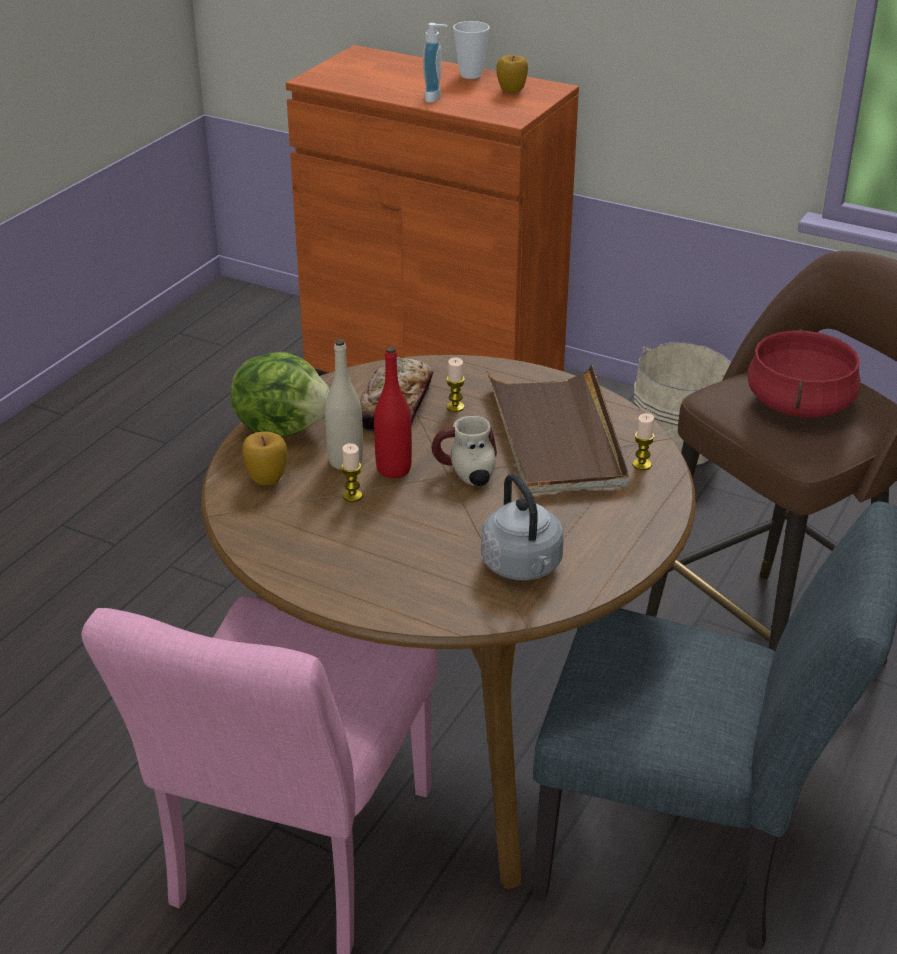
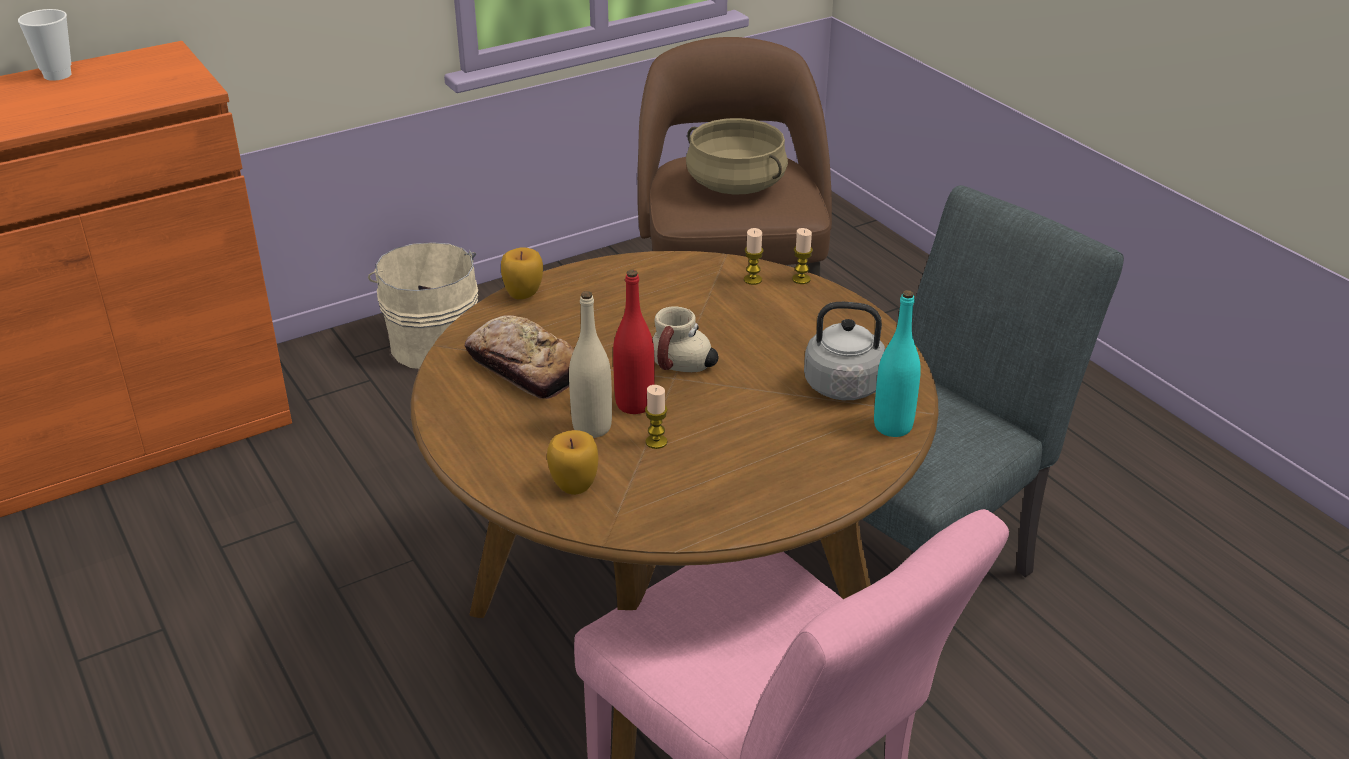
camera: 60 degrees left, 0 degrees up
(283, 427) = (487, 446): lettuce -> none
(436, 98) = (78, 106): soap dispenser -> none
(455, 407) = (565, 336): candle -> candle (801, 279)
(484, 609) = (893, 426): none -> turquoise bottle
(511, 91) = (136, 70): apple -> apple (523, 295)
(557, 436) = (669, 302): brown tray -> none
(798, 403) = (735, 185): red cooking pot -> beige cooking pot

